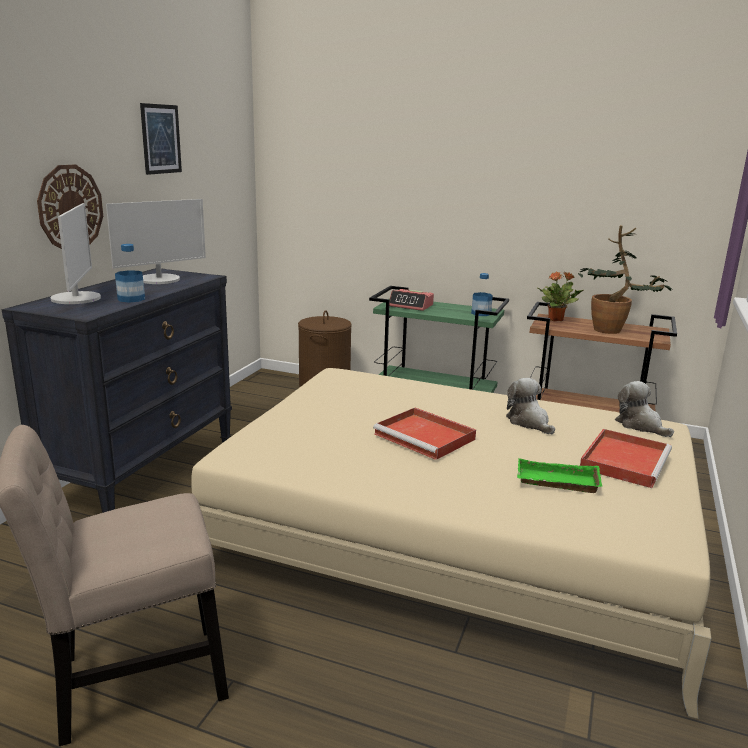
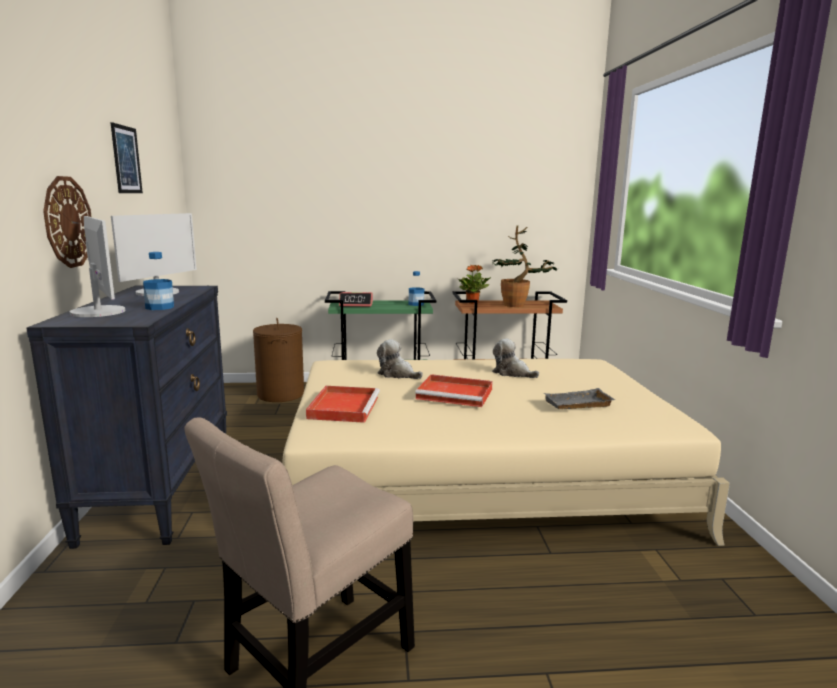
camera: 25 degrees left, 5 degrees down
(556, 482) = (578, 405): green tray -> grey tray
(624, 460) = (600, 384): red tray -> red tray (344, 406)
(640, 425) = (580, 363): plush toy -> plush toy (397, 374)

